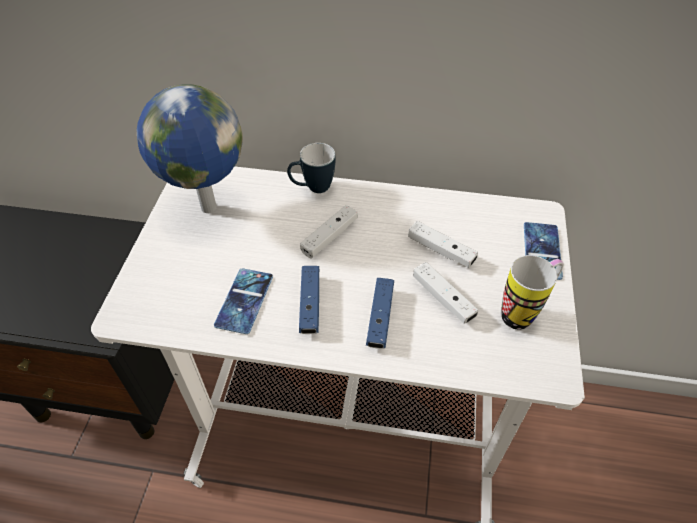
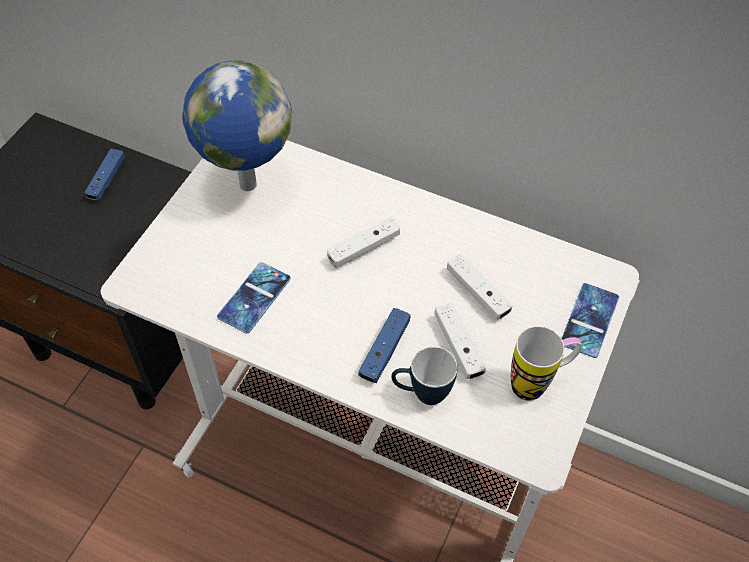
camera: 15 degrees right, 5 degrees up
(310, 305) = (318, 318): blue game controller -> blue game controller (107, 180)
(312, 188) = (364, 187): mug -> mug (421, 394)

